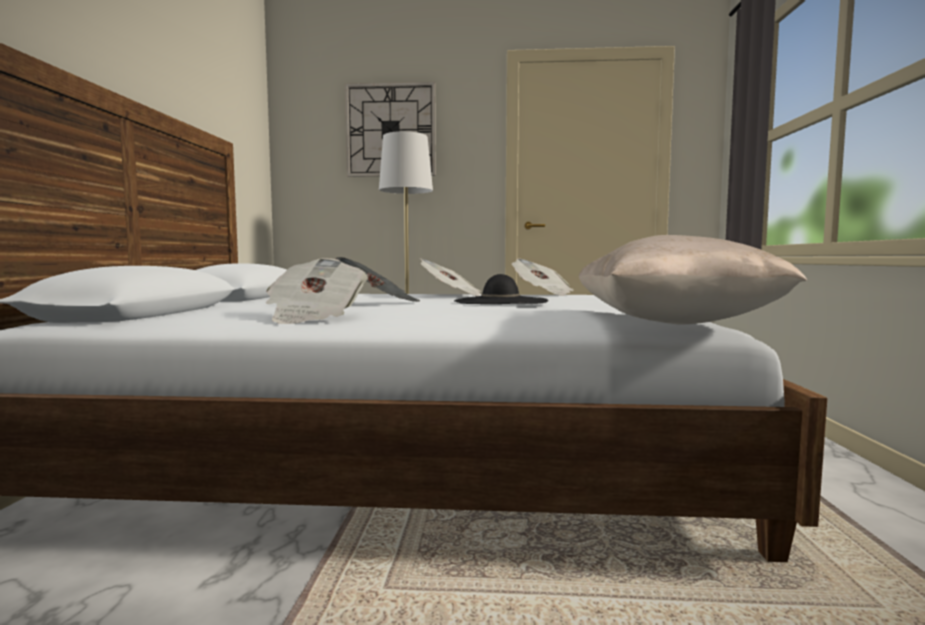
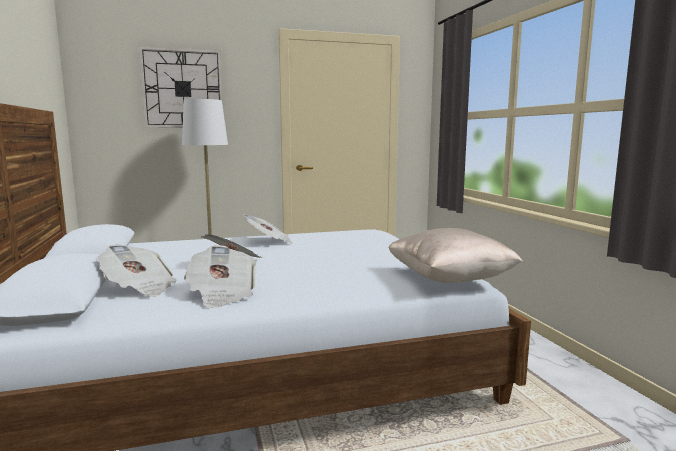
camera: 20 degrees left, 5 degrees up
(501, 301) = (320, 253): black hat -> none
(542, 294) = (329, 232): newspaper -> newspaper (139, 288)

